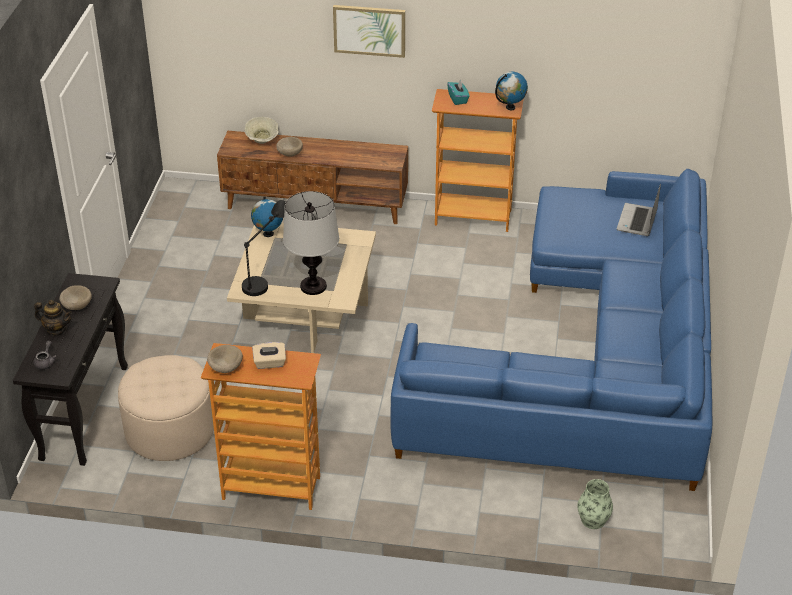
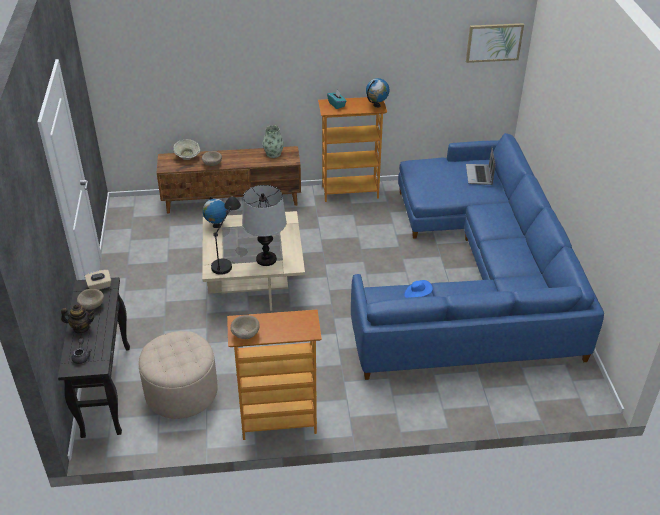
camera: 15 degrees left, 0 degrees up
(270, 363) = (280, 324): beige tissue box -> beige tissue box (99, 286)
(369, 30) = (265, 61): picture -> picture (494, 42)
(484, 363) = (417, 295): none -> blue hat
(593, 520) = (527, 398): vase -> vase (273, 153)

